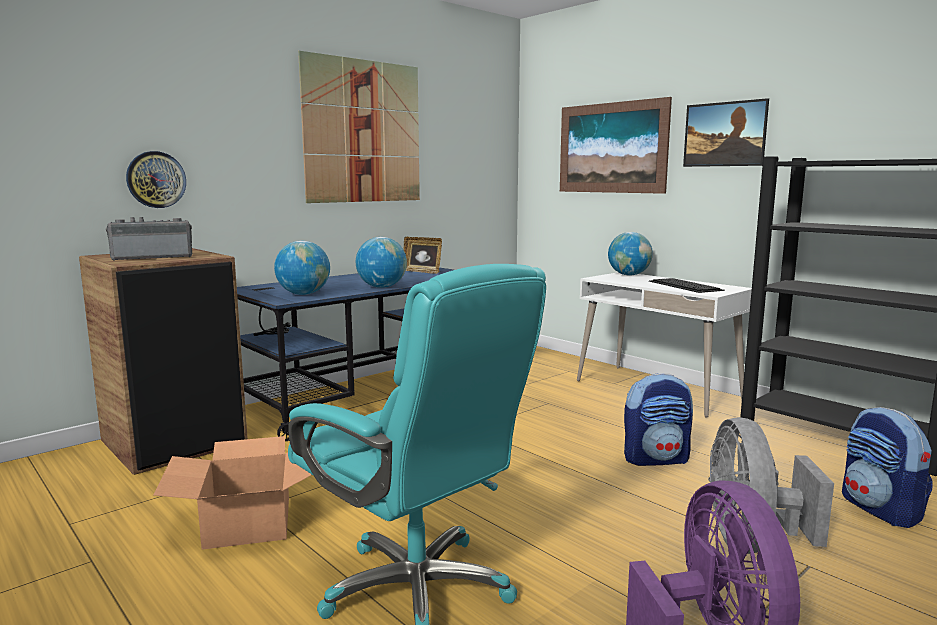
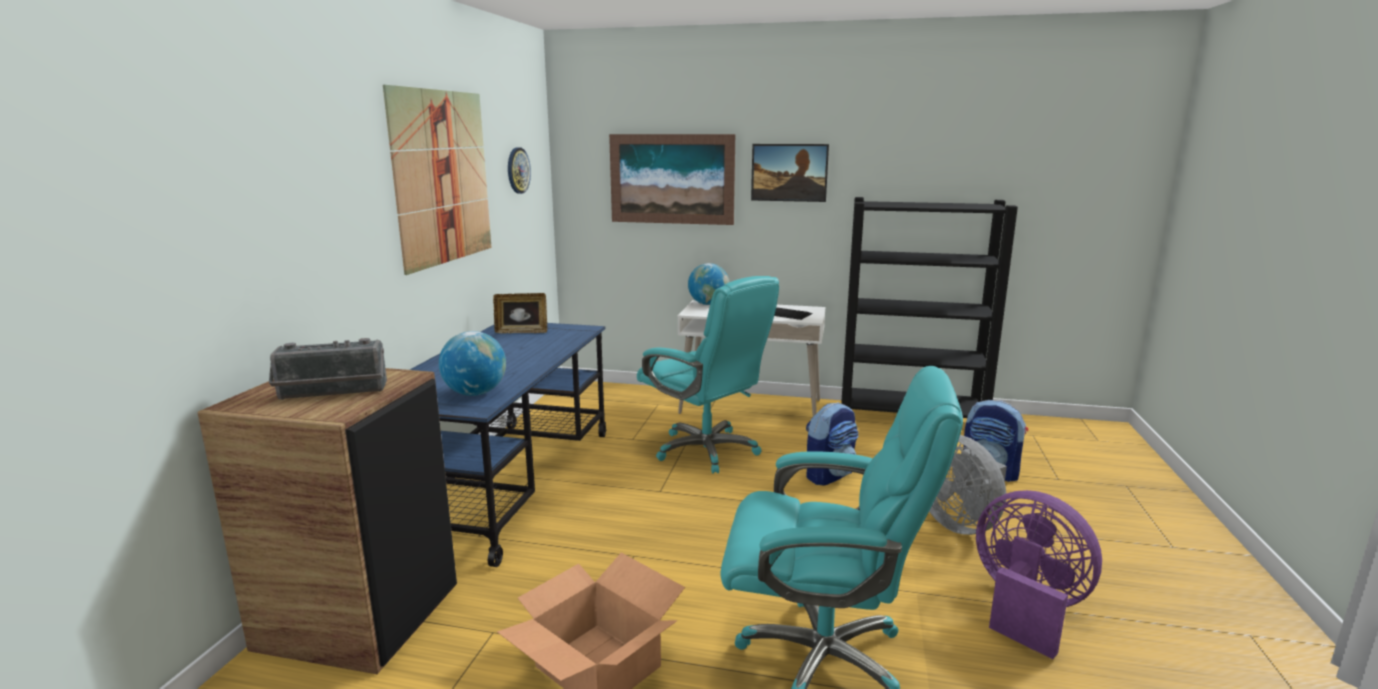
camera: 35 degrees left, 5 degrees up
(153, 257) = (332, 393): radio -> radio turned 135 degrees counterclockwise
(156, 179) = (265, 280): wall clock -> wall clock (518, 170)
(382, 287) = (535, 365): globe -> none
(560, 410) = (705, 449): none -> turquoise office chair

